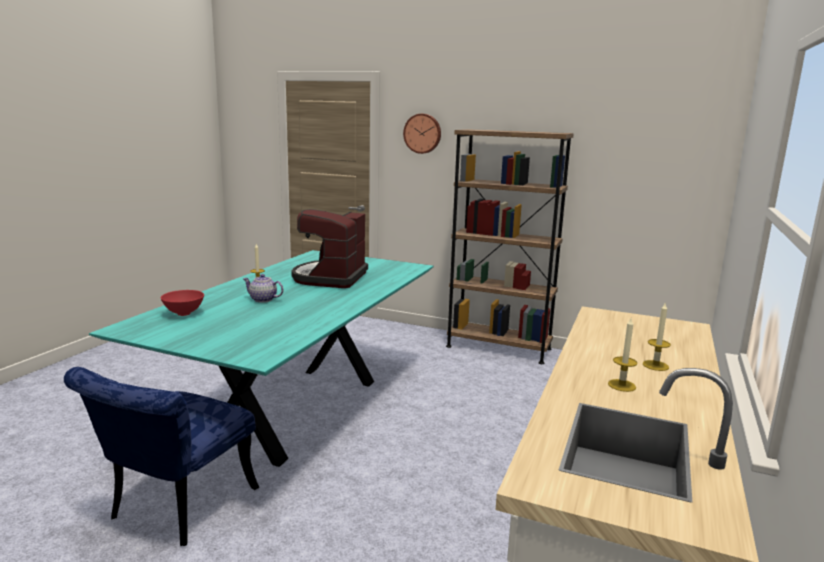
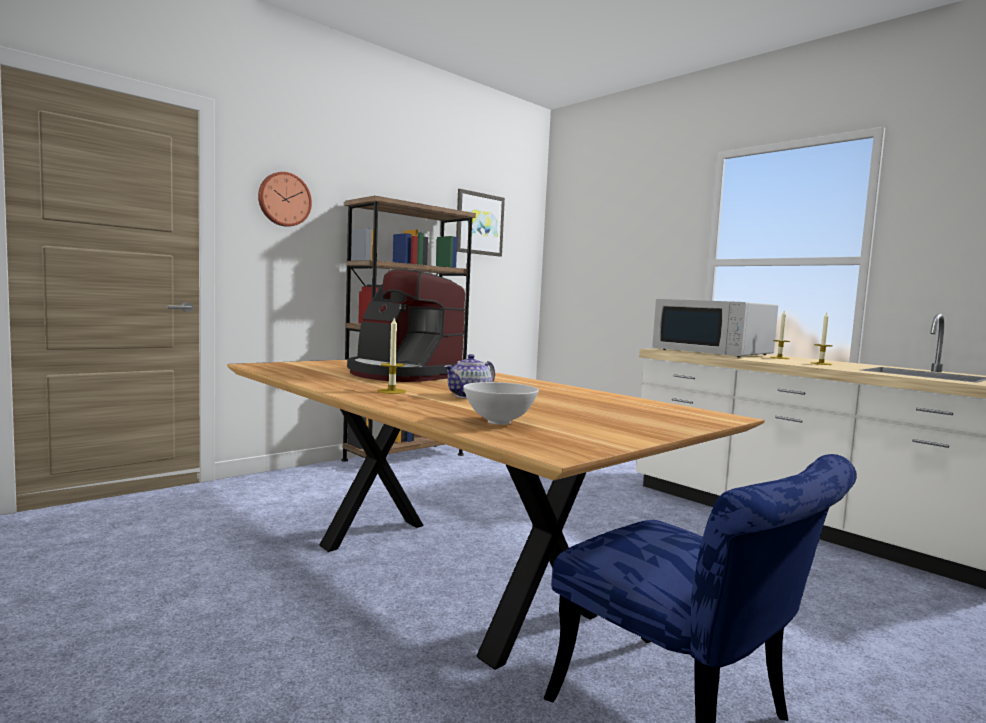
camera: 65 degrees left, 10 degrees down
(184, 313) = (498, 422): red bowl -> white bowl
(299, 409) = (443, 576): turquoise dining table -> brown dining table
(625, 136) = (479, 224): none -> picture
(635, 334) = (713, 352): none -> white microwave

